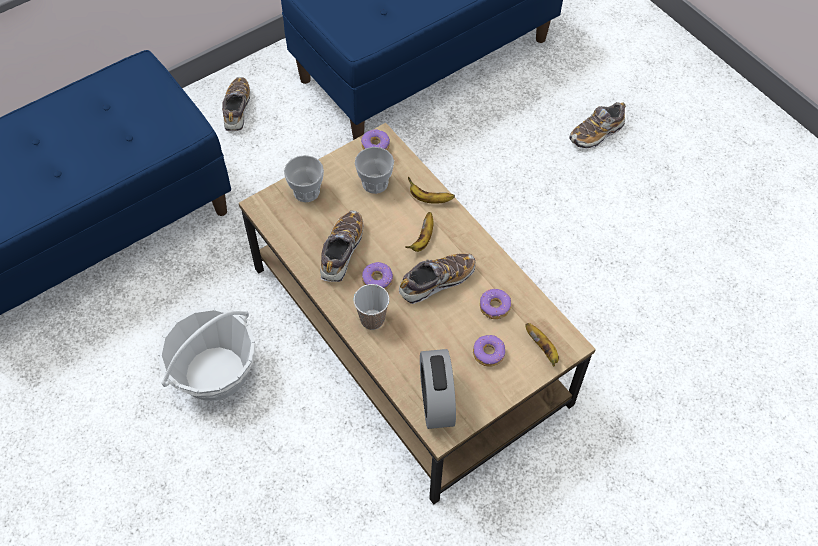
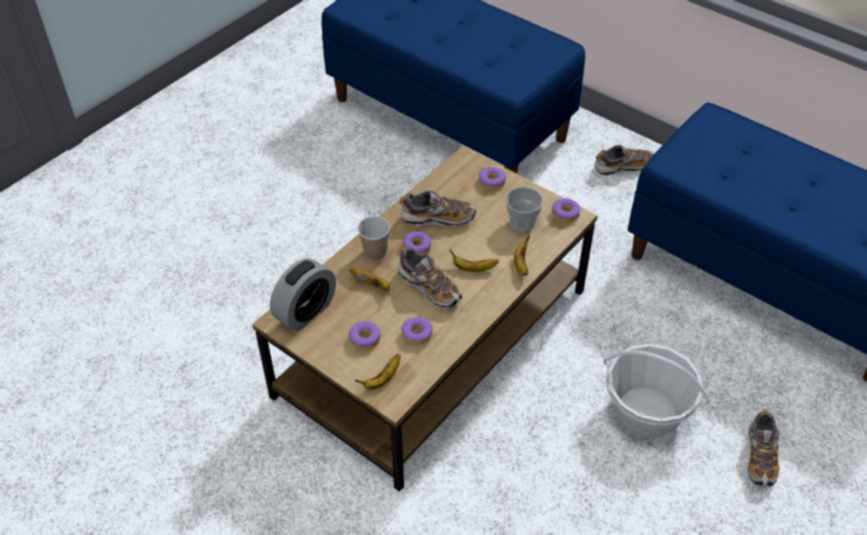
camera: 75 degrees right, 10 degrees down
(215, 373) = (352, 225): basket -> basket (646, 412)
(306, 191) = (492, 182): cup -> donut
(418, 331) = (372, 285): none -> banana
(436, 401) = (306, 312): alarm clock -> alarm clock turned 150 degrees clockwise
(596, 134) = (760, 457): shoe -> shoe turned 120 degrees counterclockwise

